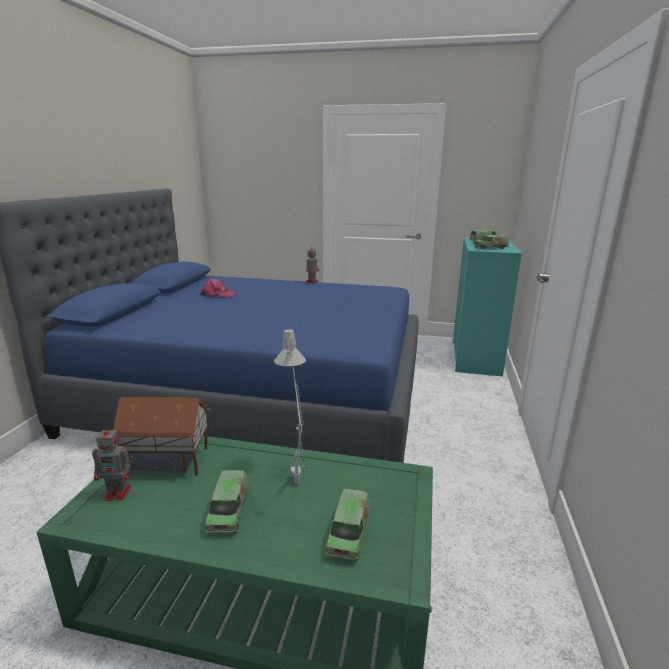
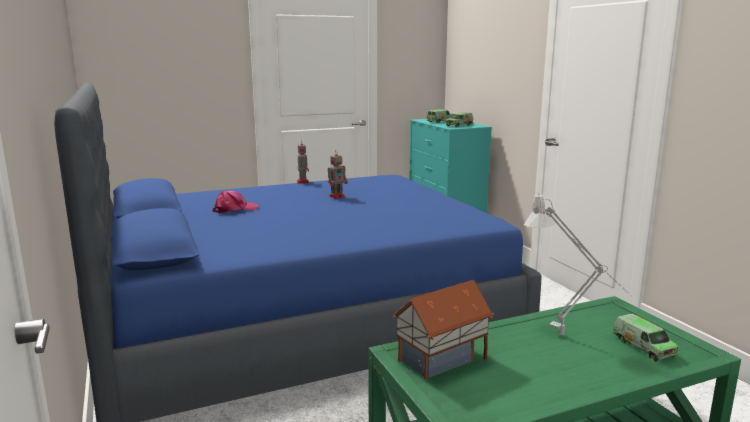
camera: 35 degrees left, 5 degrees down
(119, 493) = (452, 394): toy robot -> toy robot (337, 196)
(228, 511) = (554, 368): toy truck -> none

